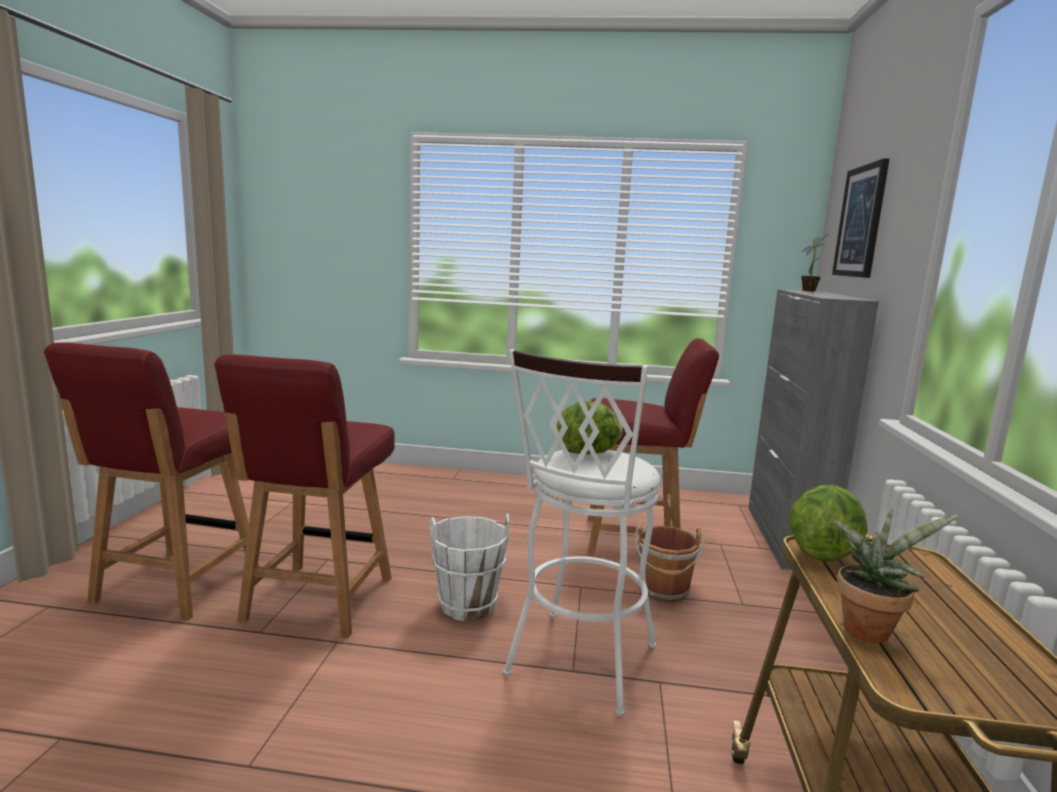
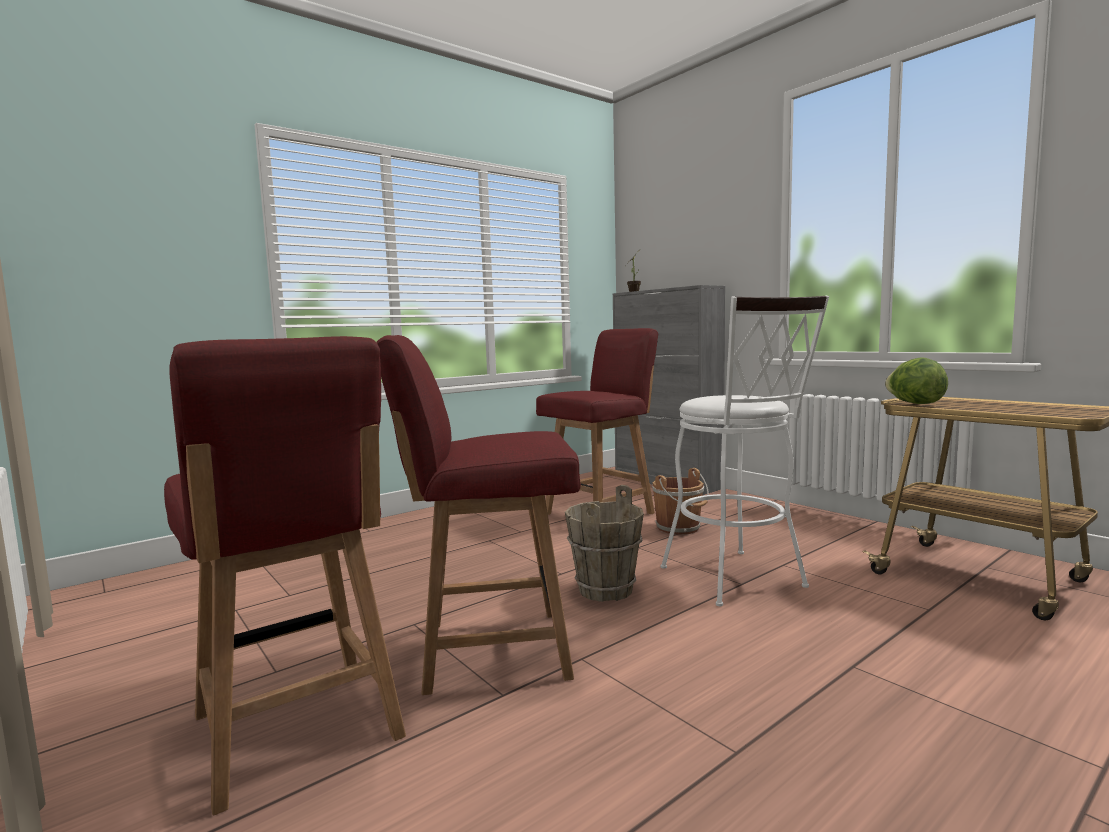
camera: 45 degrees left, 5 degrees down
(317, 601) = (490, 649): red chair -> red chair turned 120 degrees clockwise
(467, 606) = (604, 590): white bucket -> brown bucket
(589, 453) = (715, 396): lettuce -> none
(861, 221) = (677, 236): picture -> none
(869, 628) = (1016, 410): potted plant -> none

